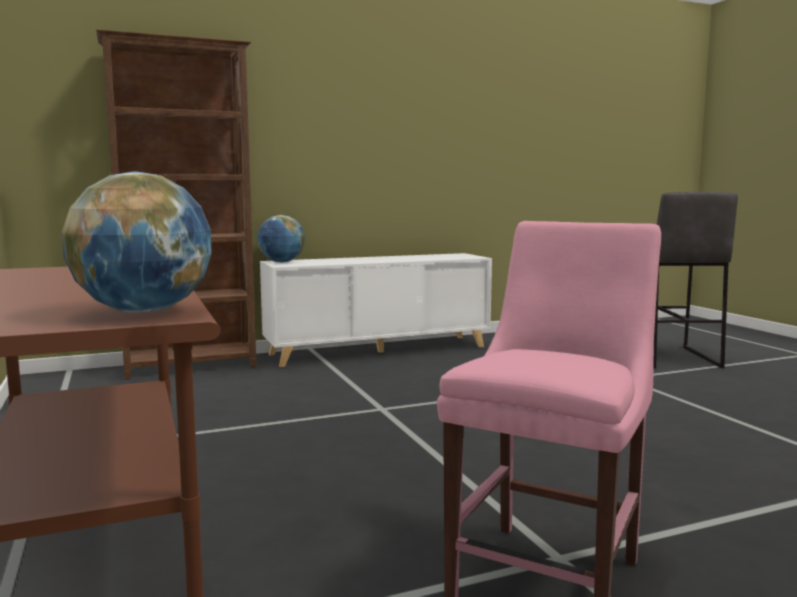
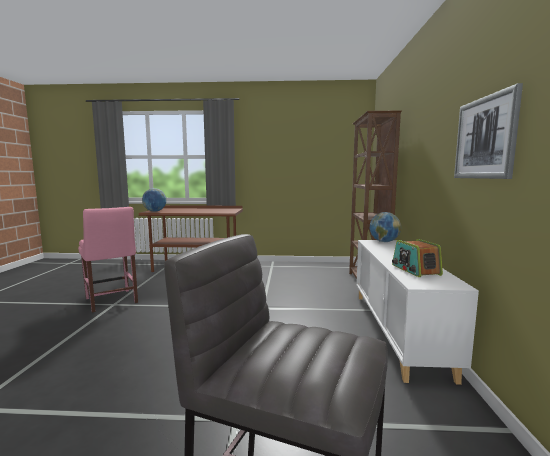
camera: 115 degrees right, 0 degrees up
(428, 257) = (415, 270): none -> radio
(447, 130) = (485, 138): none -> picture

